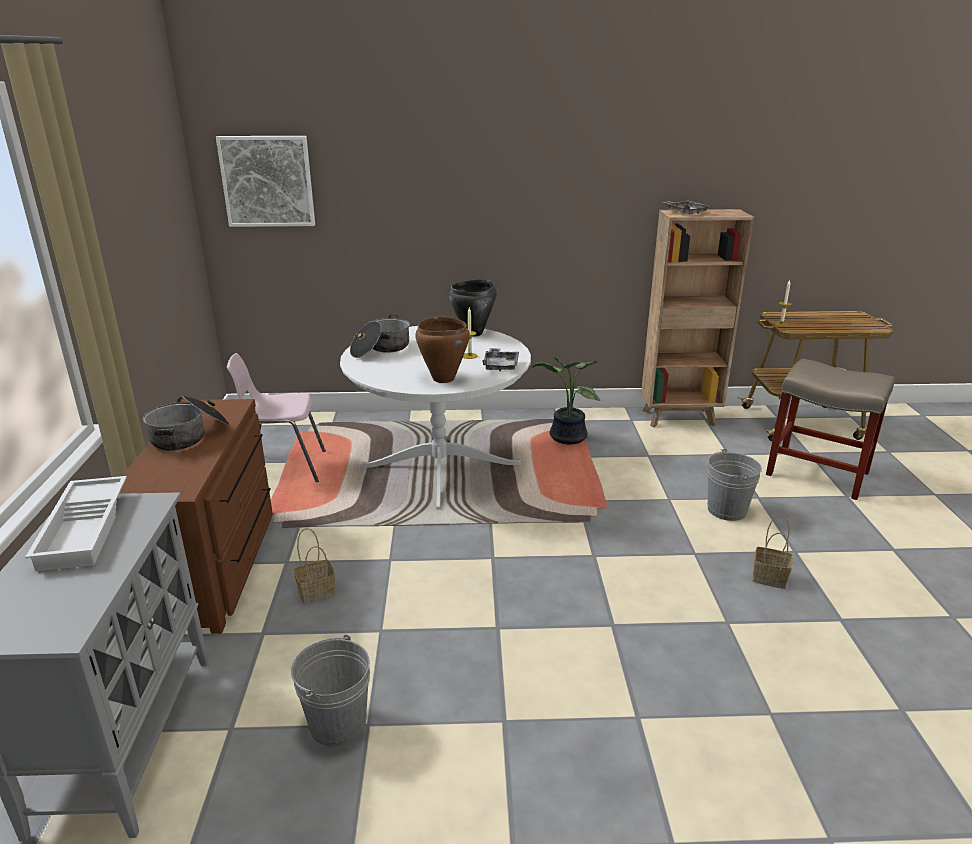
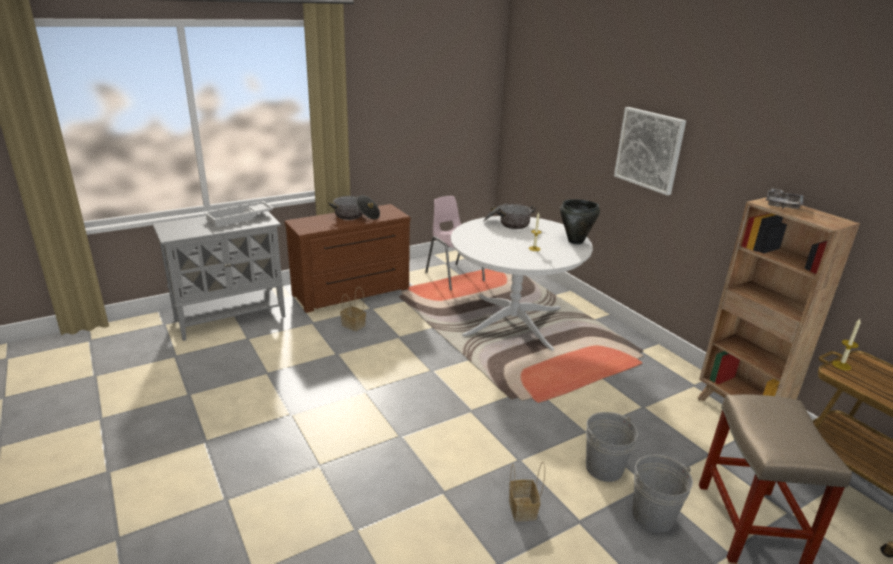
camera: 60 degrees right, 0 degrees up
(267, 181) = (531, 99): picture -> picture (649, 150)
(338, 723) = (263, 364): grey bucket -> grey bucket (653, 516)
(443, 379) = (486, 249): brown cooking pot -> none
(500, 365) = (532, 261): grey tray -> none
(565, 438) = (616, 360): potted plant -> none

